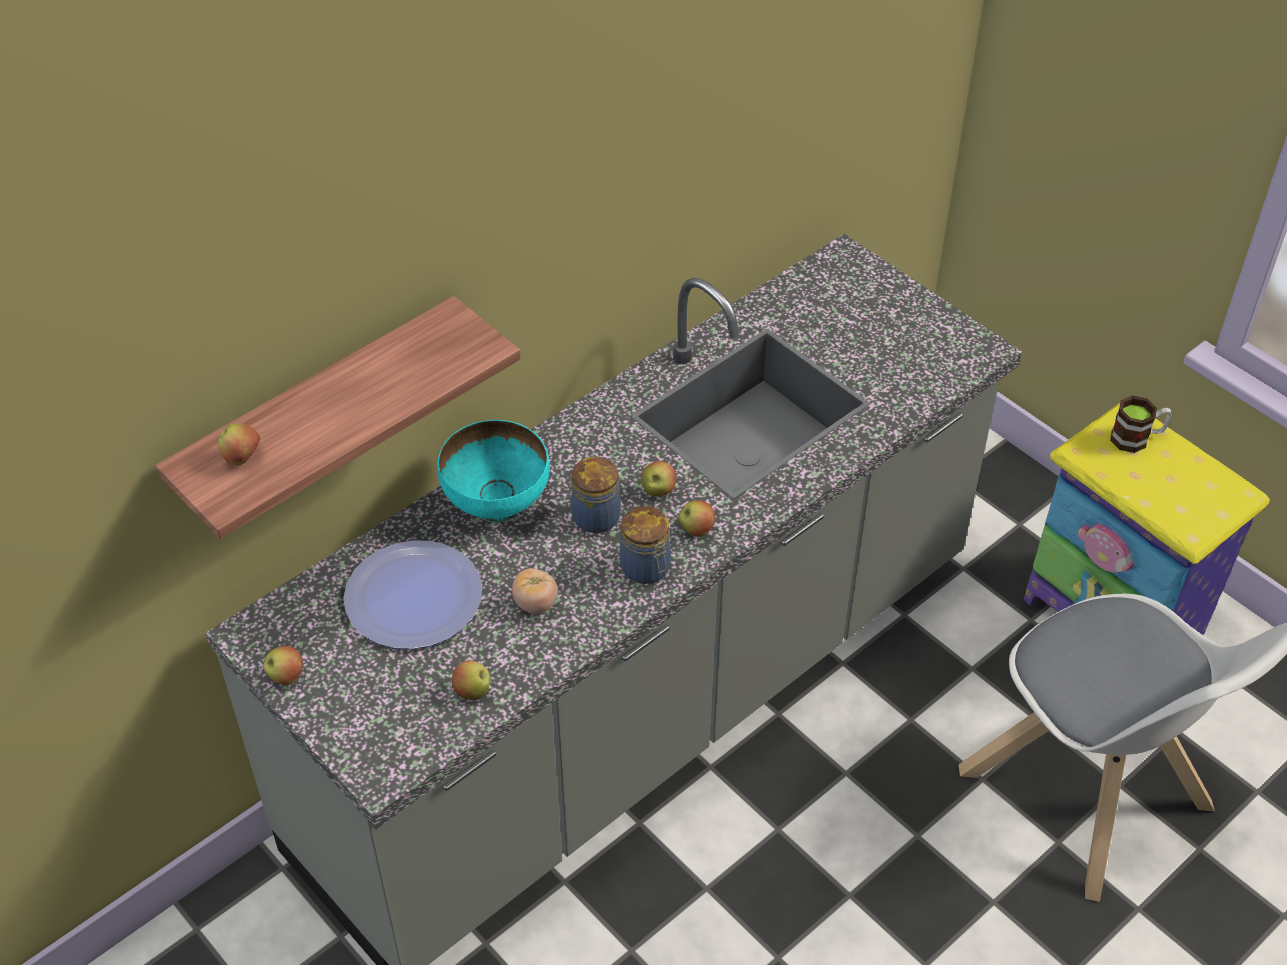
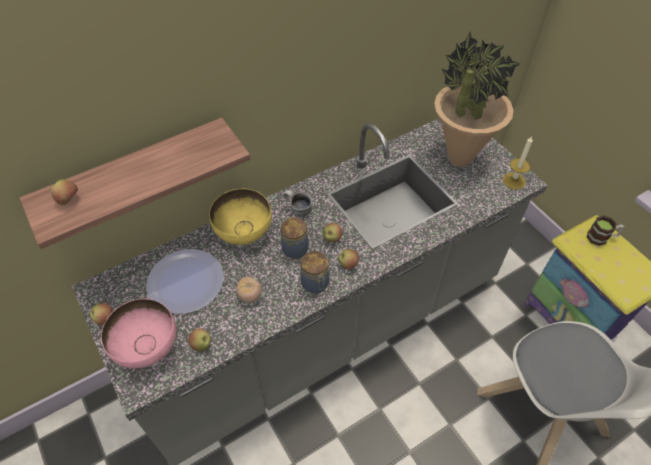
camera: 10 degrees right, 5 degrees up
(381, 711) = (149, 348): none -> pink bowl
(496, 504) = (244, 234): turquoise bowl -> yellow bowl
(585, 452) = (298, 210): none -> mug
(858, 324) = (459, 158): none -> potted plant
(962, 351) = (514, 180): none -> candle

